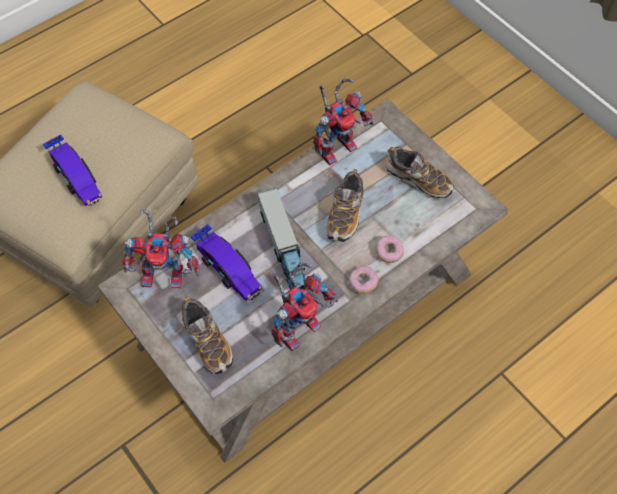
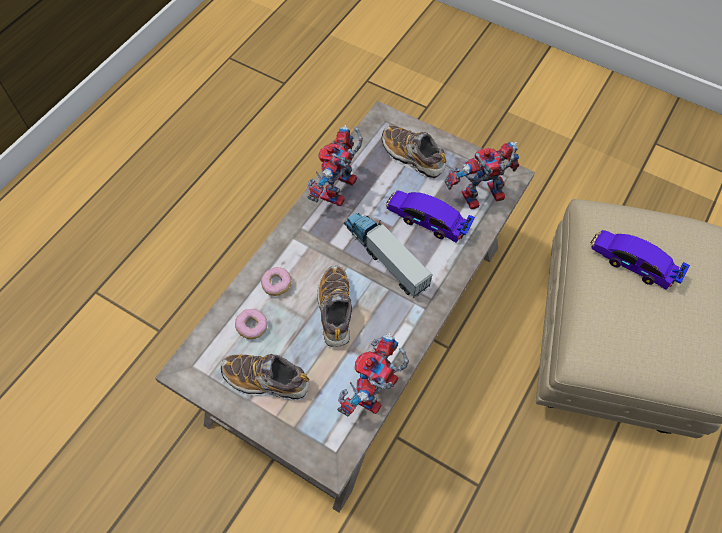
camera: 160 degrees right, 0 degrees up
(363, 283) = (293, 246): donut -> donut (252, 327)

